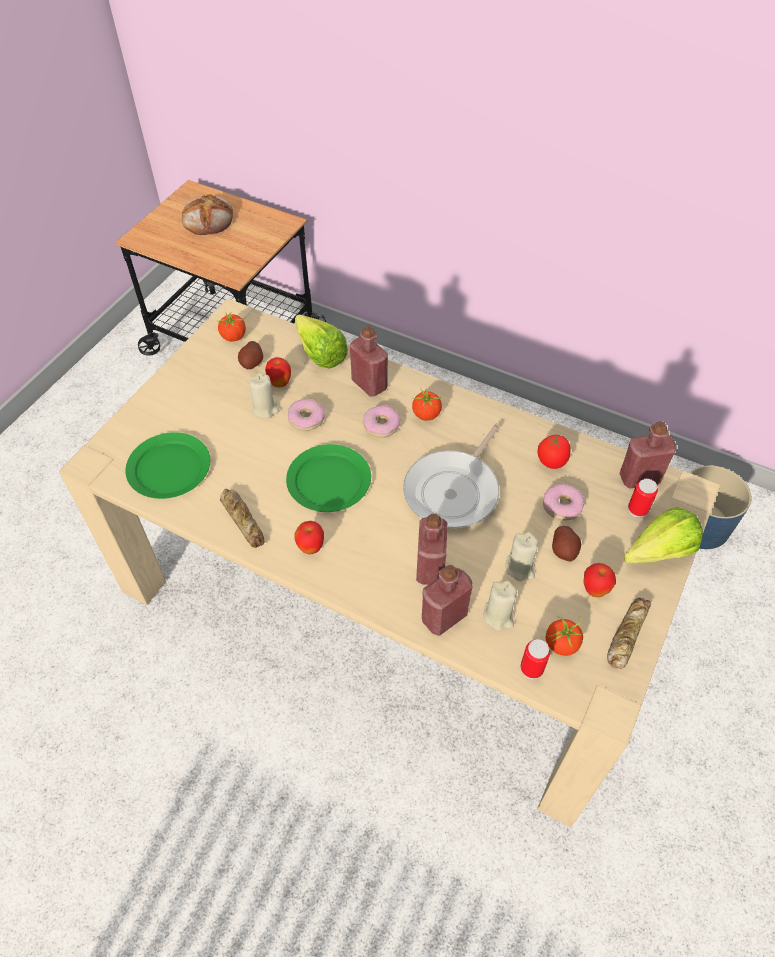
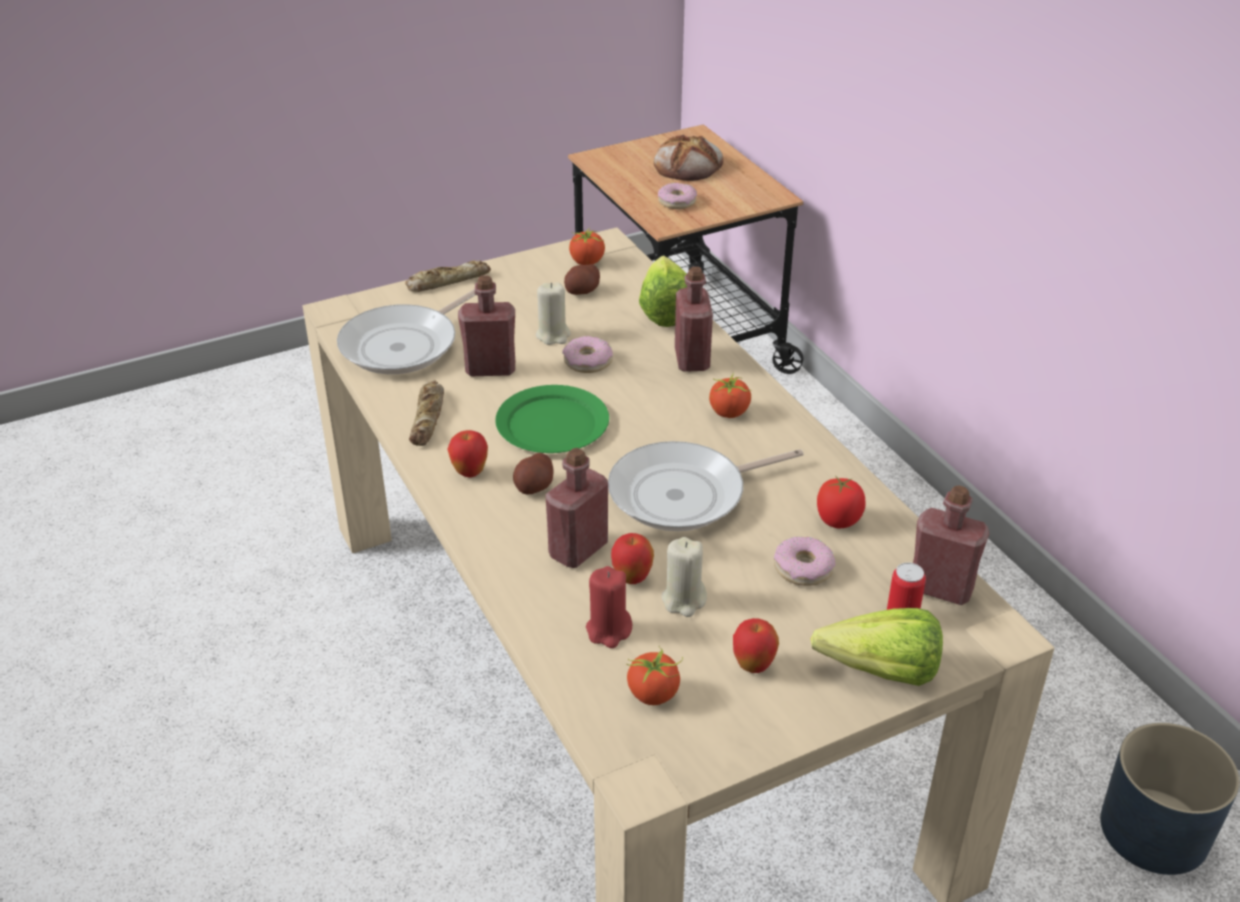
camera: 35 degrees right, 15 degrees down
(170, 467) = (404, 345): green plate -> frying pan
(280, 383) = (592, 320): apple -> apple (632, 578)
(381, 425) = (665, 401): donut -> donut (677, 202)
(444, 617) = (545, 600): red bottle -> red bottle (490, 369)
(499, 615) = (609, 630): beige candle -> red candle
(531, 668) = (592, 697): can -> none
(564, 550) = (758, 610): potato -> potato (534, 487)
(626, 634) = (745, 728): bread -> bread (447, 281)

